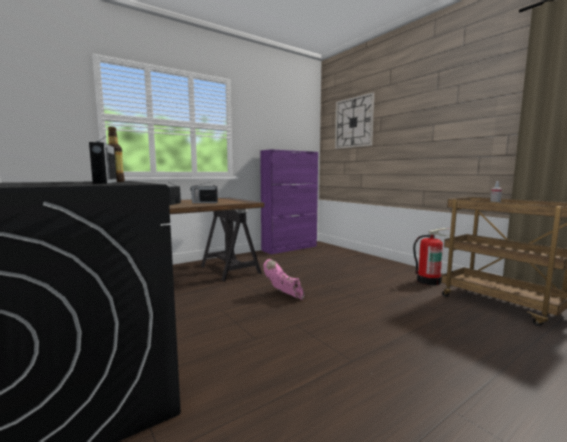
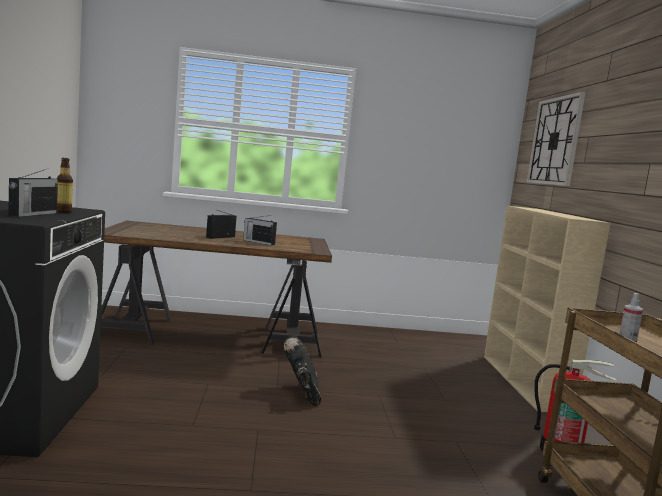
camera: 30 degrees right, 0 degrees up
(284, 295) = (302, 393): pink boot -> black boot
(290, 248) = (421, 335): purple cabinet -> none
(367, 257) = (525, 382): none -> beige bookcase

